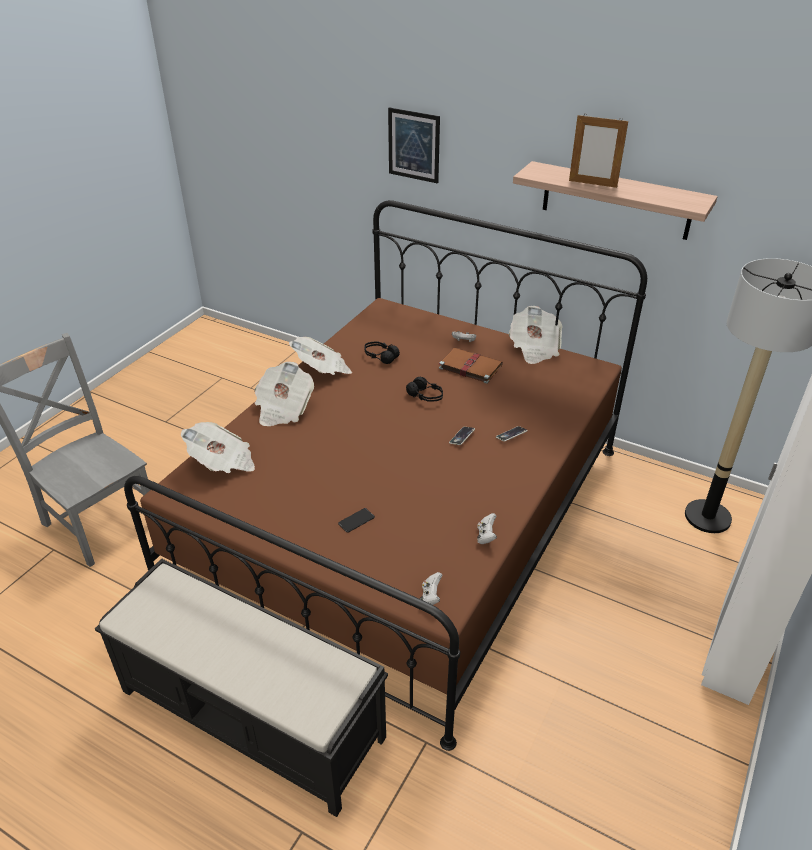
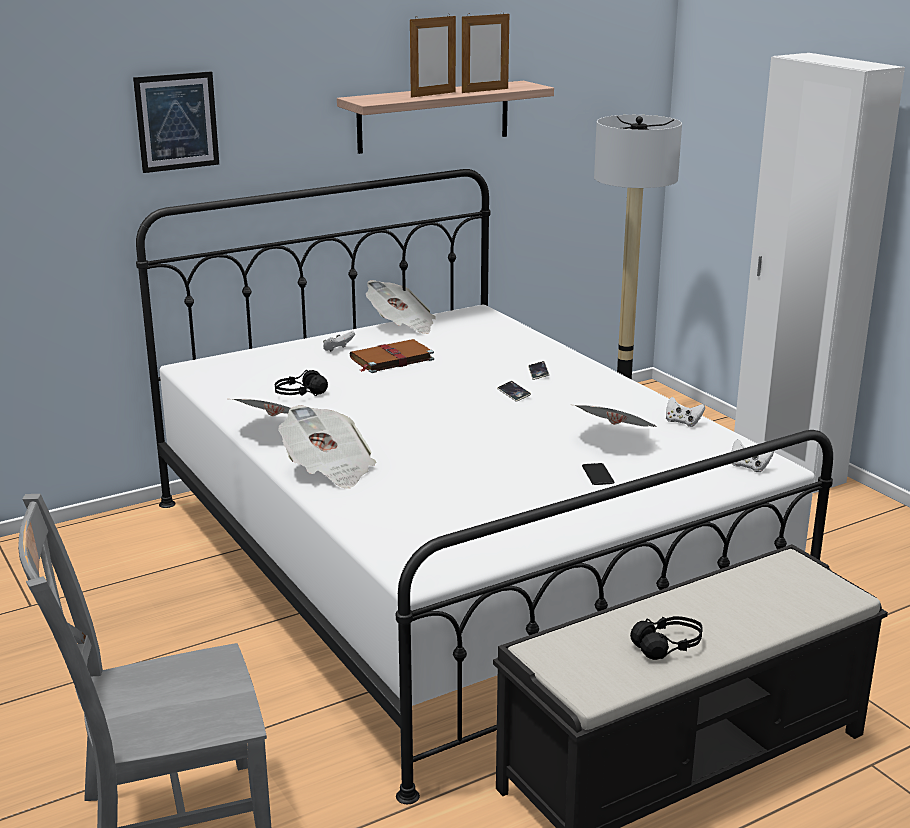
camera: 60 degrees left, 15 degrees down
(223, 463) = (397, 528): newspaper -> newspaper (615, 438)
(405, 516) = (454, 565): brown bed -> white bed
(425, 396) = (416, 391): black headphones -> black headphones (667, 646)
(640, 195) = (485, 90): none -> picture frame

